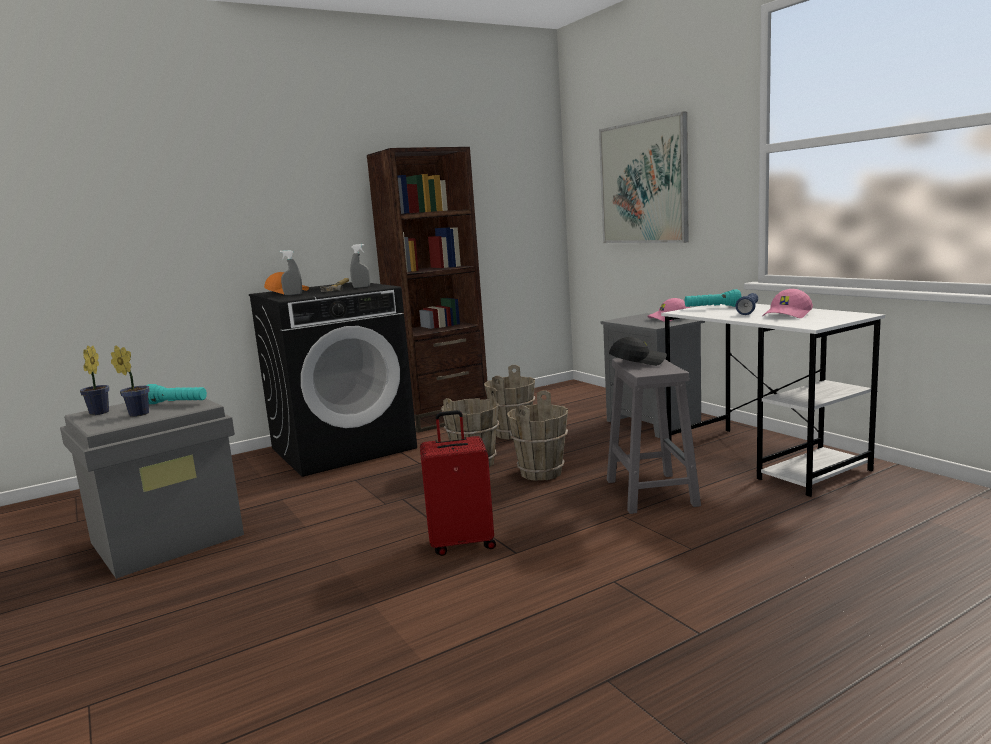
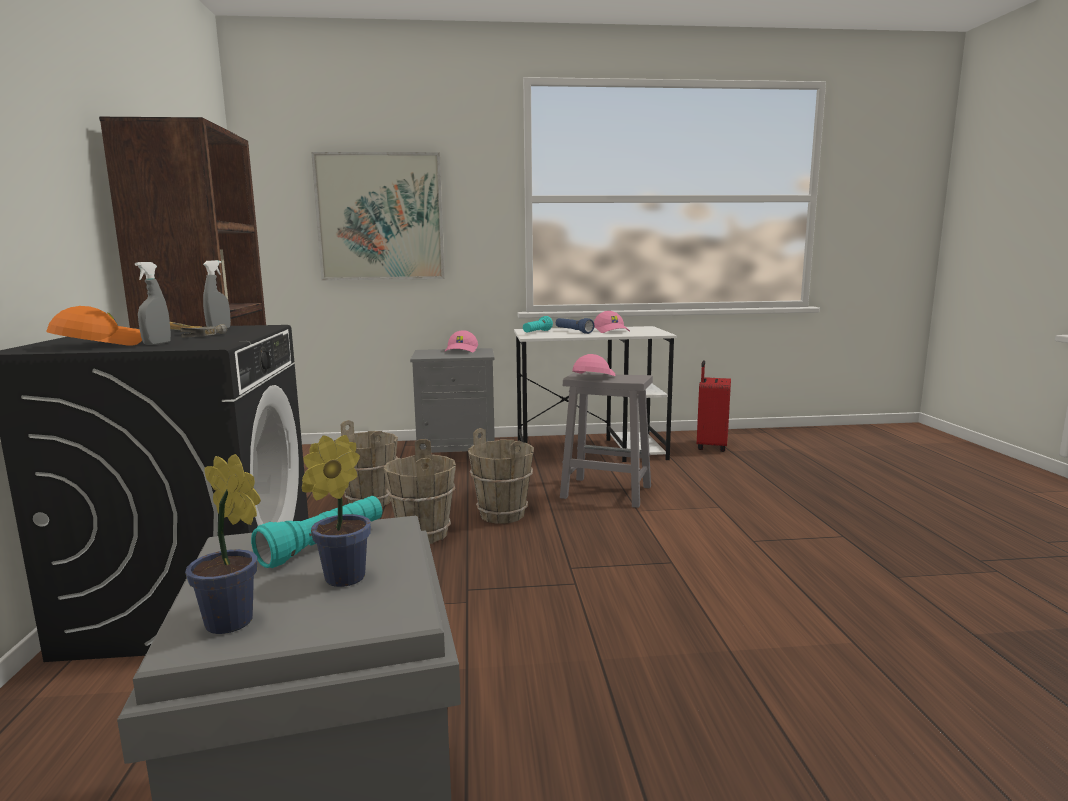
camera: 65 degrees left, 0 degrees up
(462, 543) = (627, 580): red suitcase -> red suitcase (710, 446)
(638, 362) = (593, 376): black cap -> pink cap

